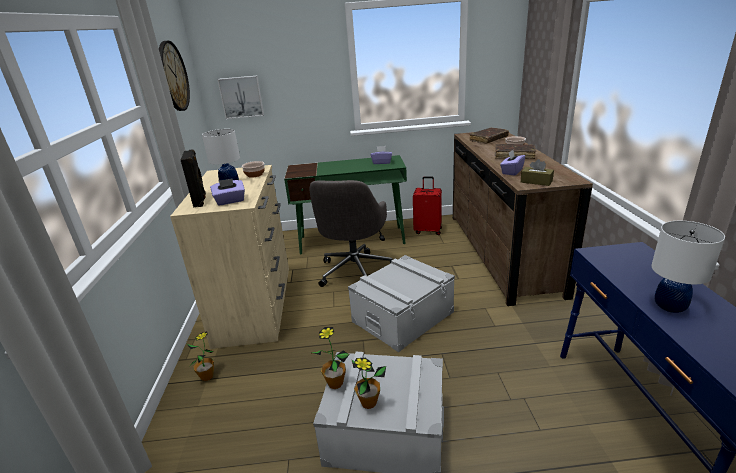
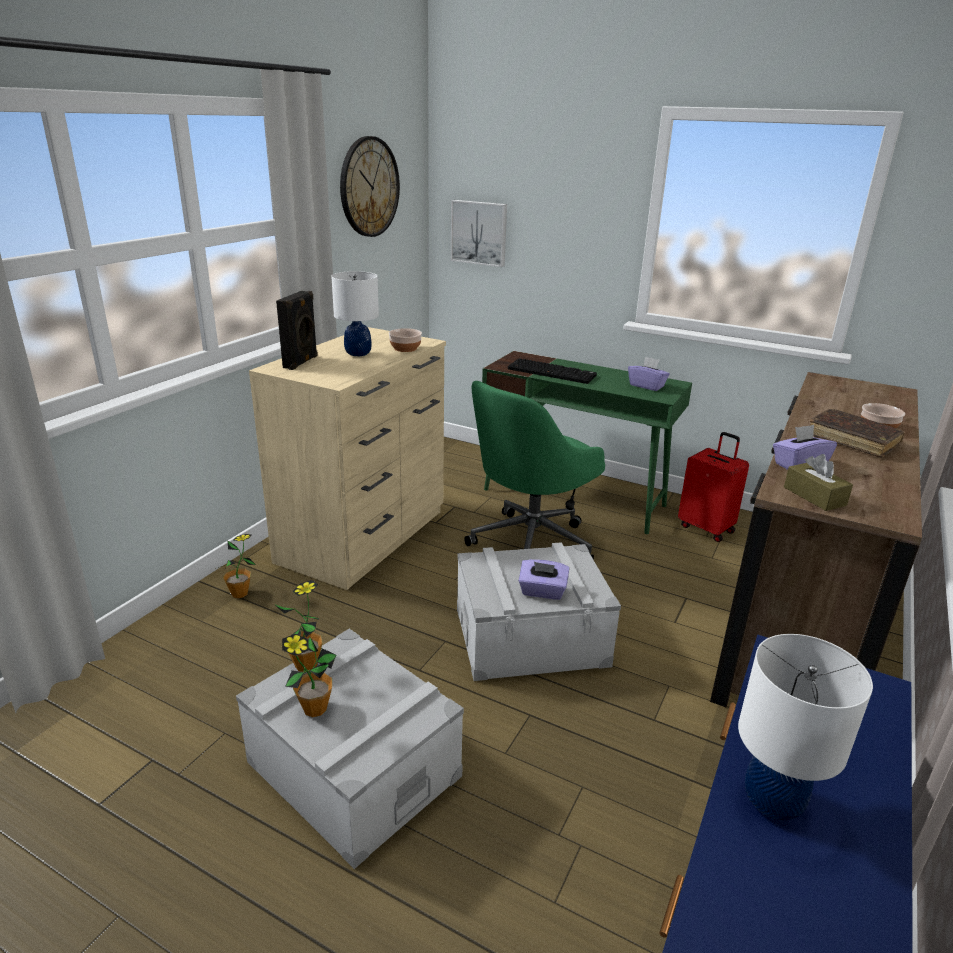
camera: 30 degrees right, 0 degrees up
(230, 201) = (328, 373): purple tissue box -> purple tissue box (542, 592)
(326, 169) = (553, 372): none -> keyboard
(355, 272) = (531, 545): grey office chair -> green office chair
(488, 139) = (853, 399): brown book -> none

